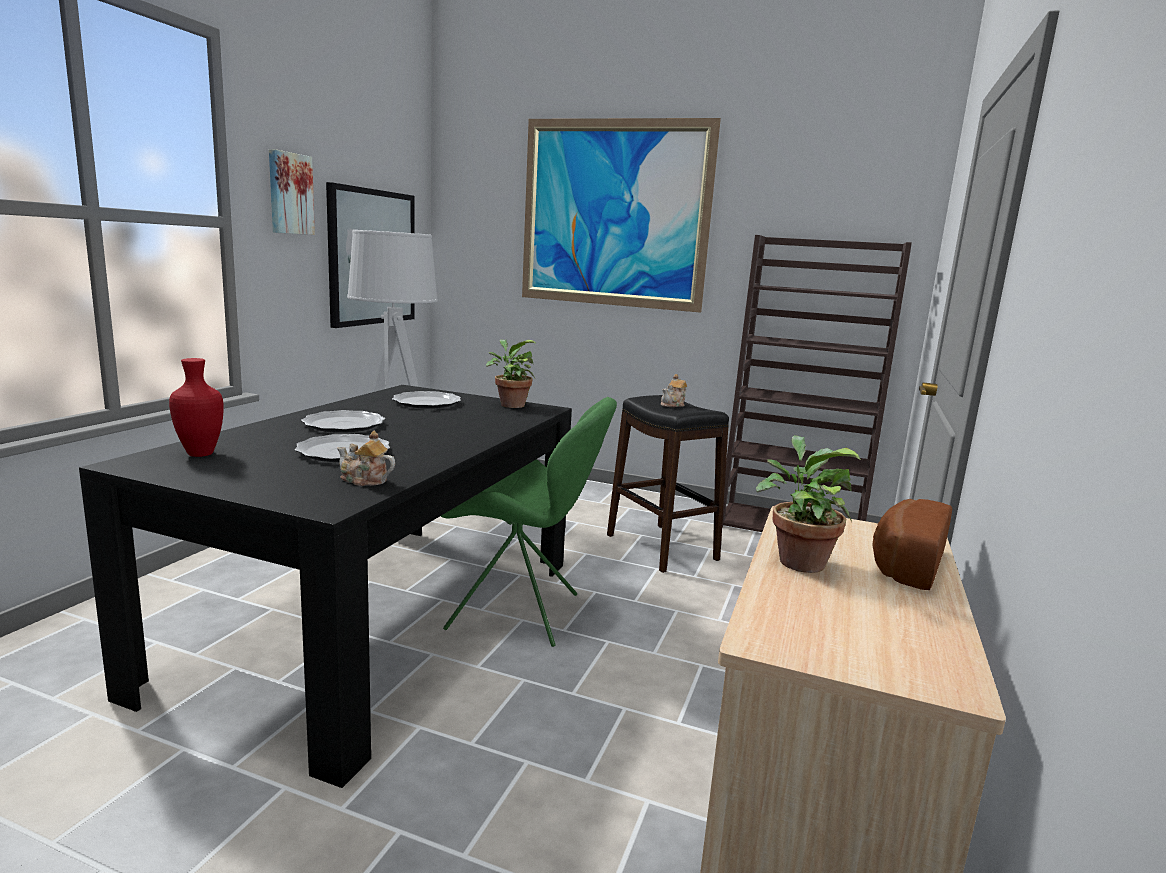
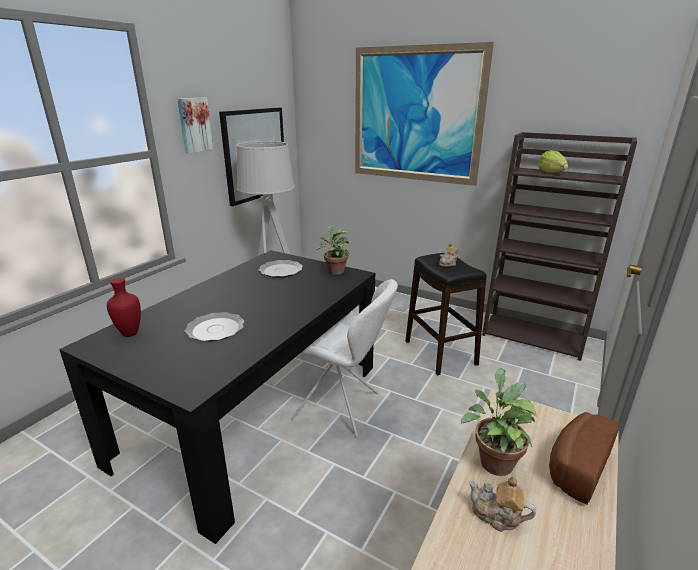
camera: 10 degrees right, 10 degrees up
(344, 425) = (223, 298): plate -> none
(364, 480) = (221, 362): teapot -> teapot (497, 515)
(519, 612) = (339, 407): green chair -> white chair
(804, 288) = (551, 172): none -> lettuce

